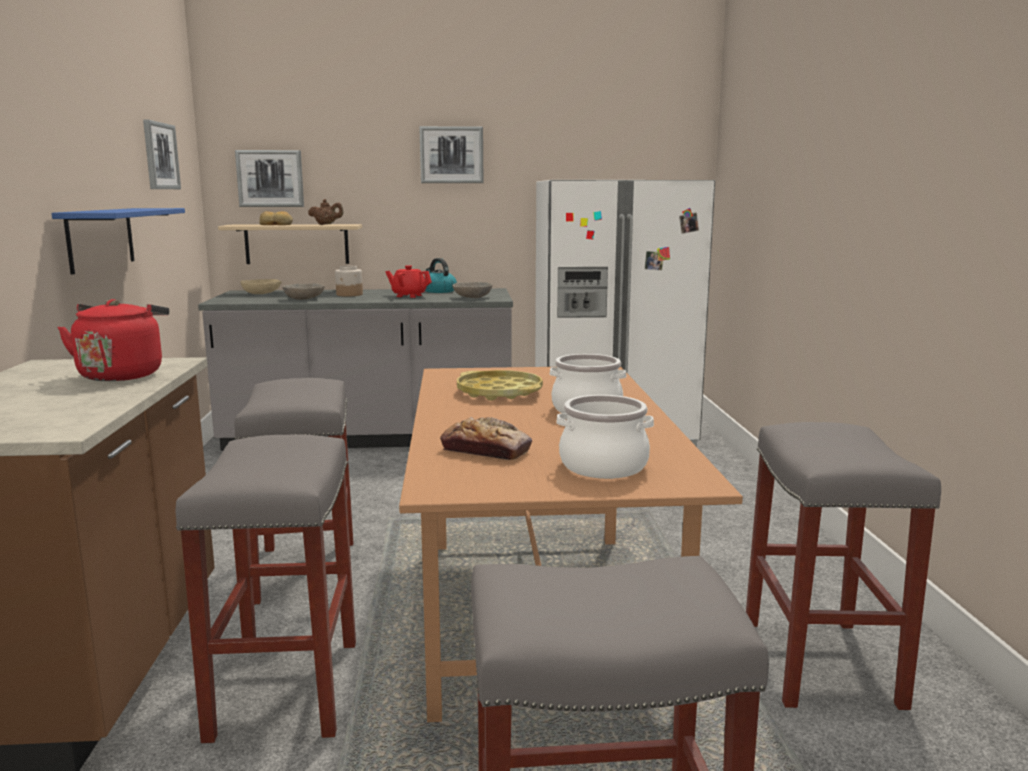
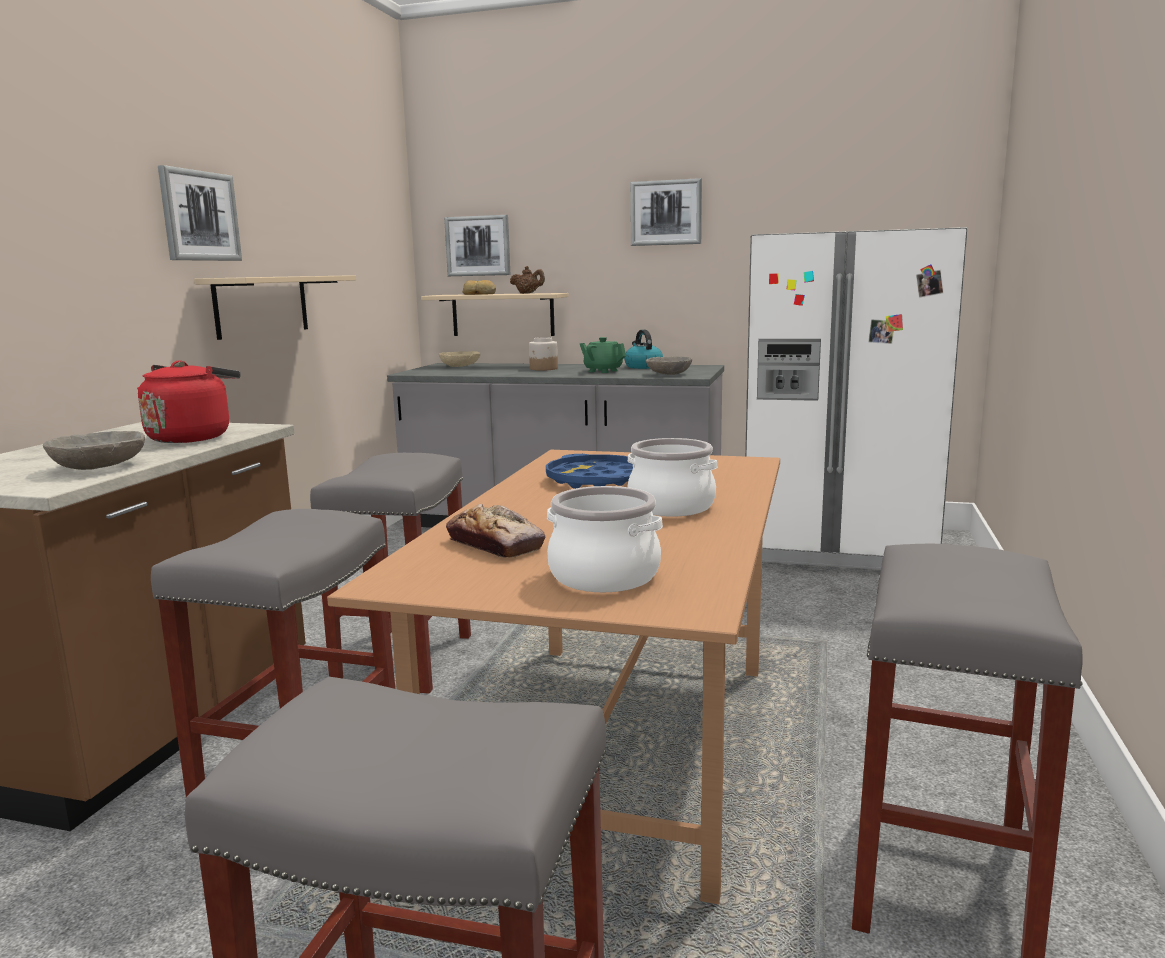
camera: 20 degrees right, 0 degrees up
(101, 238) = (262, 305): blue shelf -> beige shelf
(160, 156) = (353, 224): picture -> picture (199, 216)
(304, 299) = (492, 372): grey bowl -> grey bowl (99, 467)
(409, 296) = (603, 371): red teapot -> green teapot
(499, 392) = (596, 480): yellow tray -> blue tray

